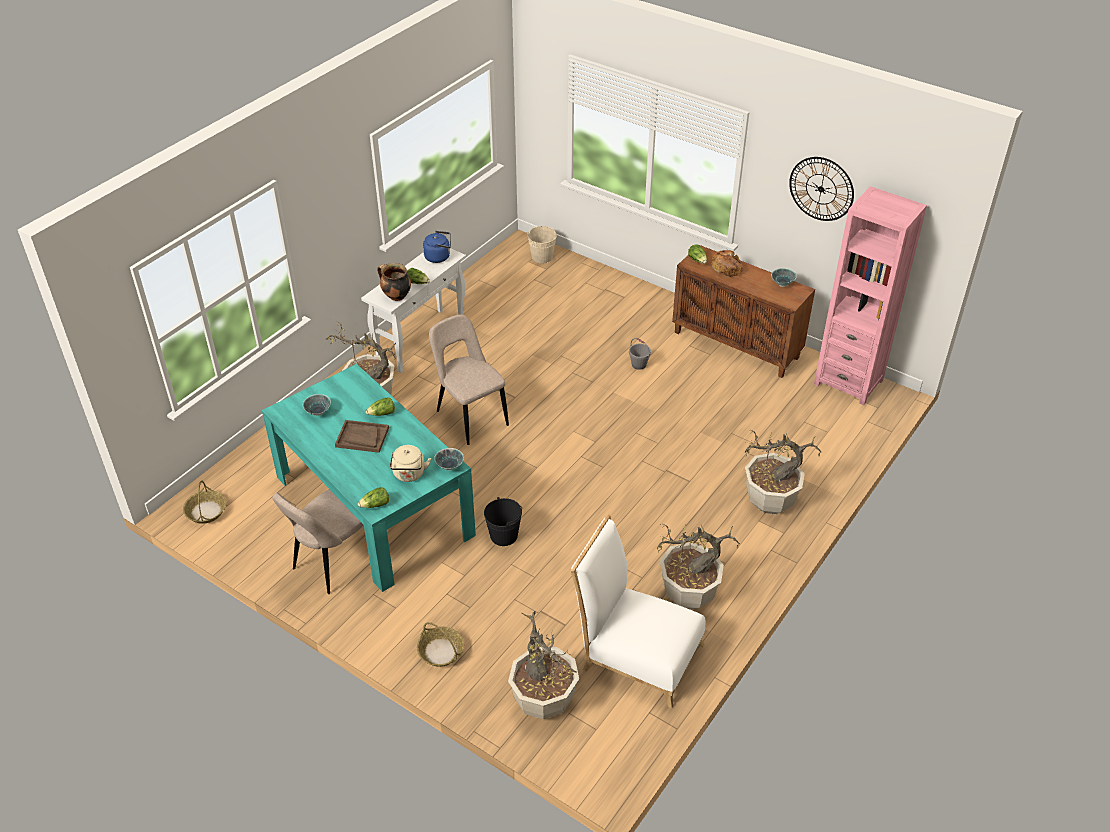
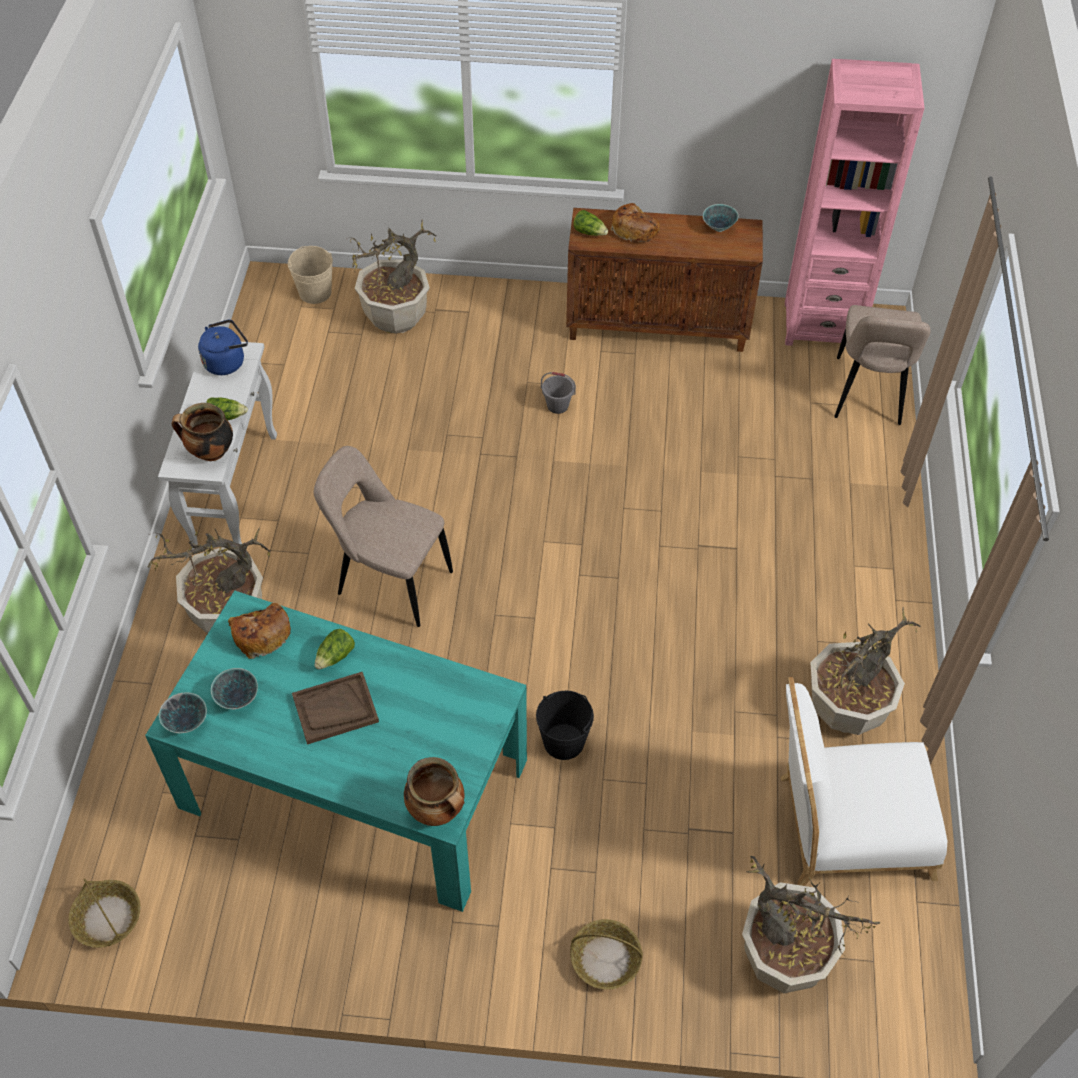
camera: 30 degrees left, 10 degrees up
(332, 563) = (360, 905): beige chair -> beige chair (868, 395)
(353, 388) = (261, 633): none -> bread
(375, 505) = (437, 810): lettuce -> cooking pot
(409, 475) = (449, 737): beige kettle -> none
(449, 467) = (496, 697): bowl -> bowl (187, 723)
(769, 501) = (848, 532): potted plant -> potted plant (395, 318)
(821, 189) = (752, 80): wall clock -> none

